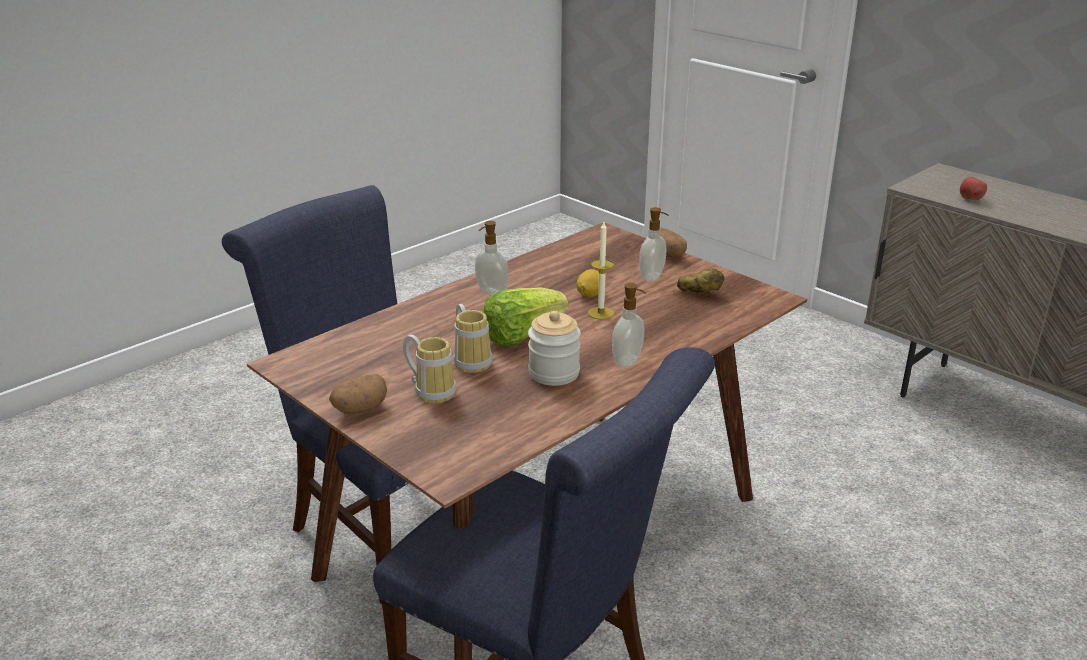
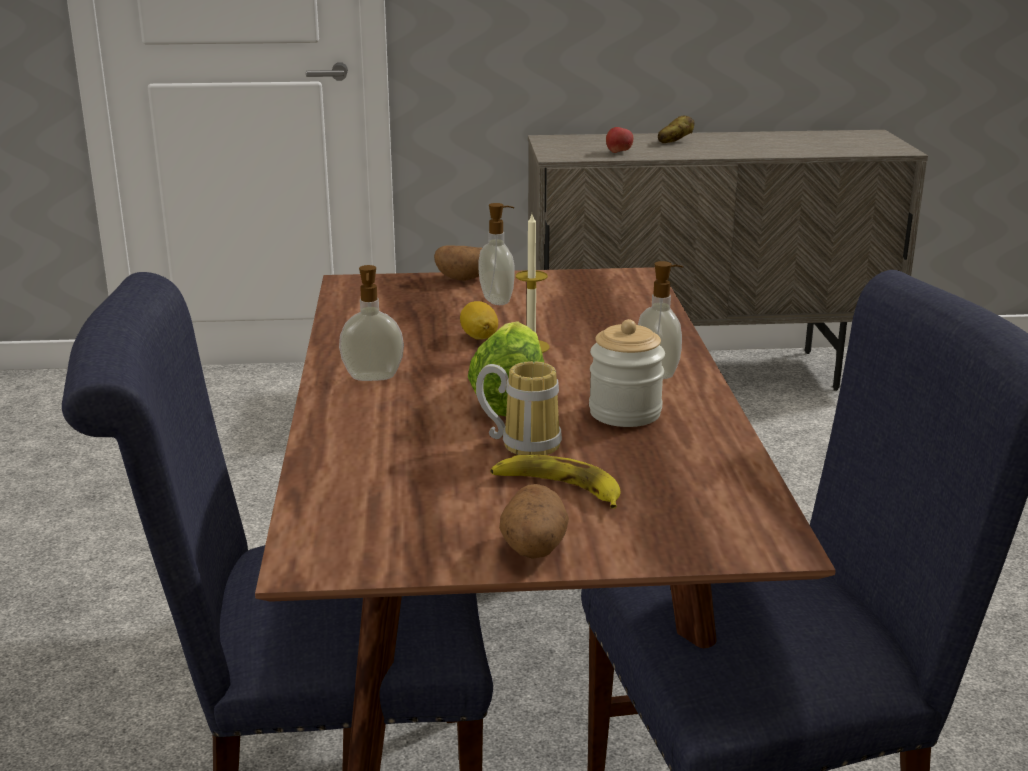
camera: 50 degrees left, 5 degrees down
(432, 390) = (558, 488): mug -> banana
(700, 292) = (570, 295): potato -> potato (674, 141)

